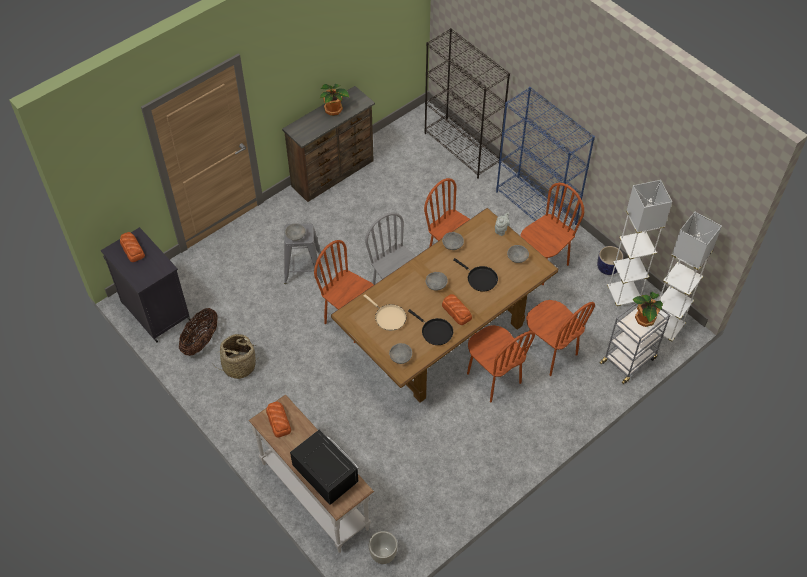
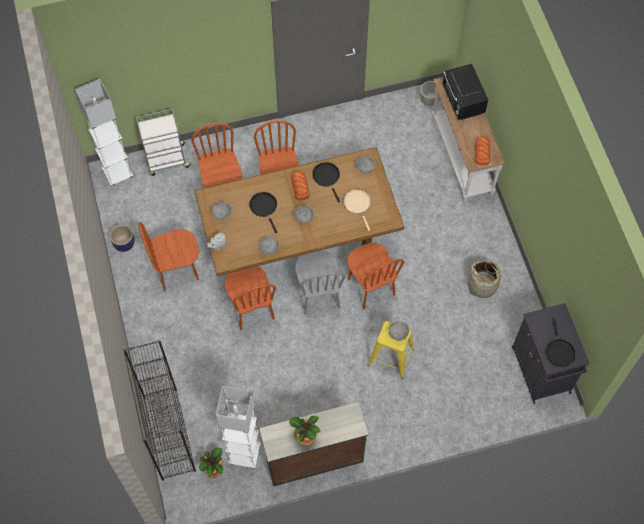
camera: 155 degrees left, 10 degrees up
(132, 249) = (559, 352): bread -> black frying pan
(201, 341) = (508, 322): basket -> none
(303, 269) = (391, 357): grey stool -> yellow stool
(536, 208) = (143, 331): blue bookcase -> none
(623, 295) = (129, 214): white floor lamp -> white floor lamp (244, 454)
(644, 320) = (155, 129): potted plant -> potted plant (214, 468)

